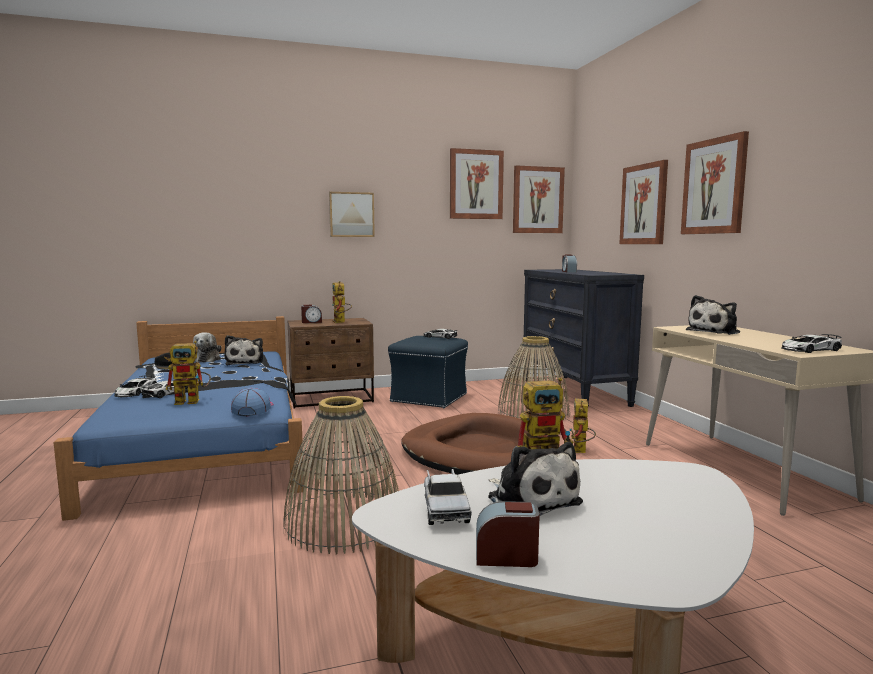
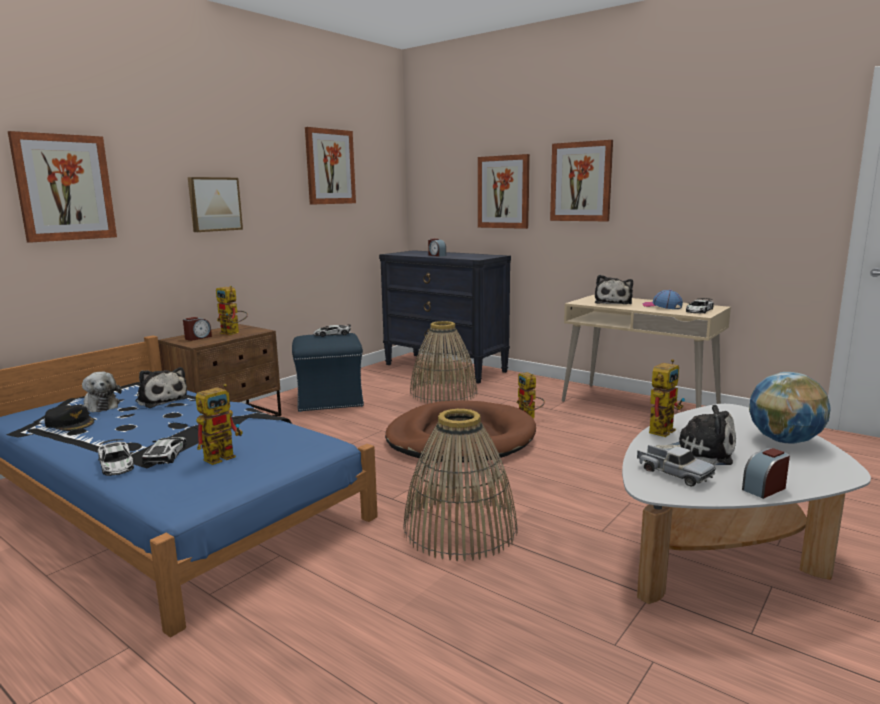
camera: 35 degrees left, 5 degrees up
(252, 409) = (314, 446): cap -> cap (662, 306)
(537, 200) = (381, 182): picture -> picture (64, 188)
(678, 522) = (784, 440): none -> globe

